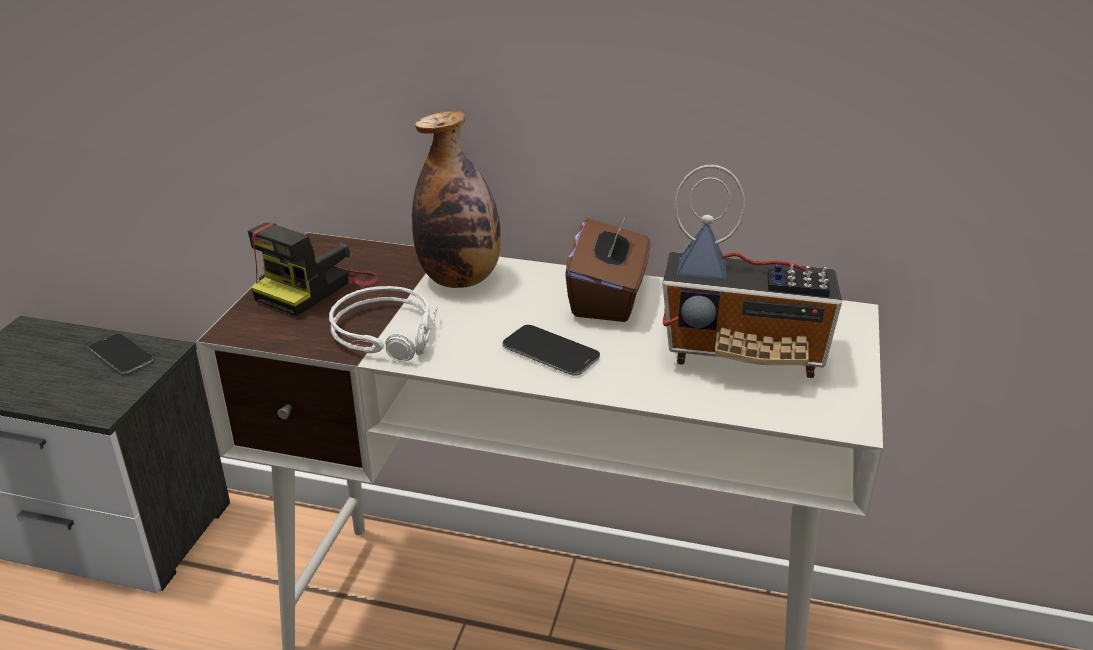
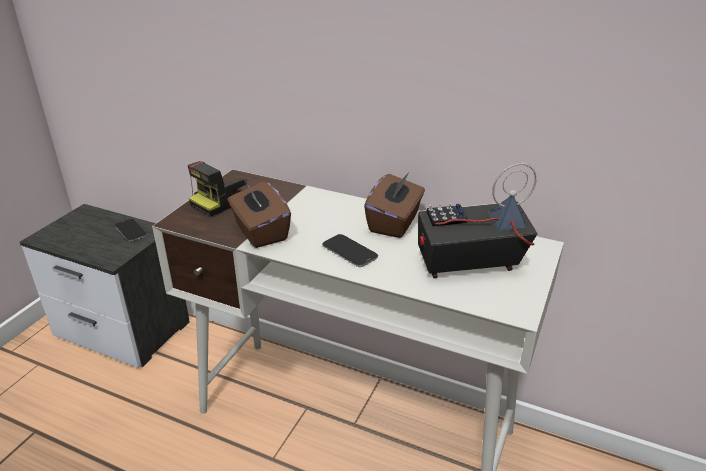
camera: 10 degrees right, 0 degrees up
(390, 334) = (260, 232): grey headphones -> brown tissue box
(460, 279) = (310, 203): bottle -> none
(744, 354) = (467, 265): radio -> radio turned 150 degrees clockwise

